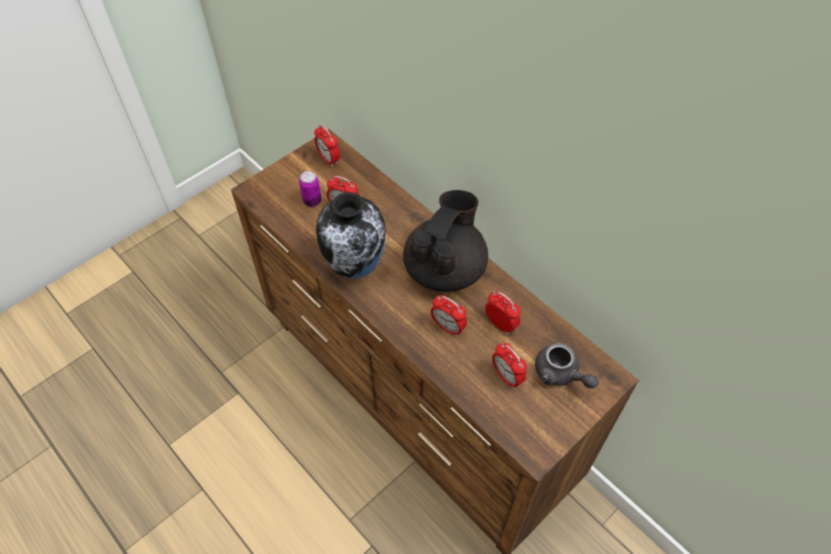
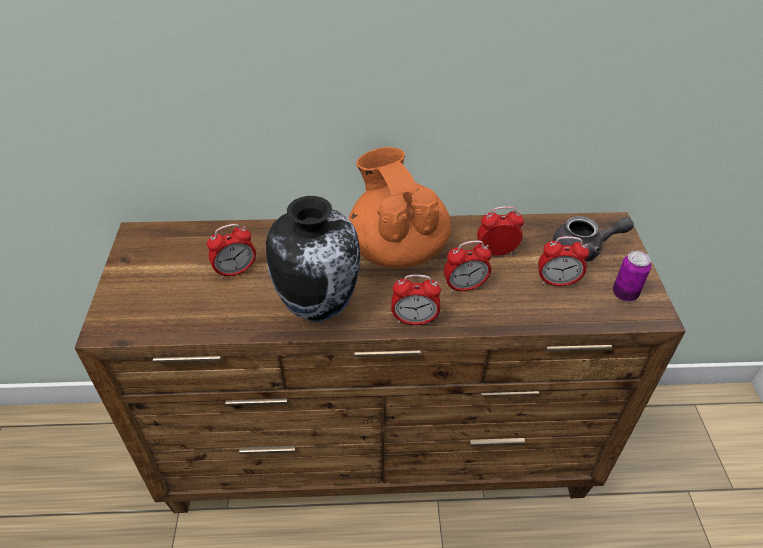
camera: 50 degrees left, 10 degrees down
(312, 201) = (192, 289): can -> can (624, 294)
(329, 159) = (159, 245): alarm clock -> alarm clock (414, 320)
(445, 269) = (397, 248): black teapot -> orange teapot

